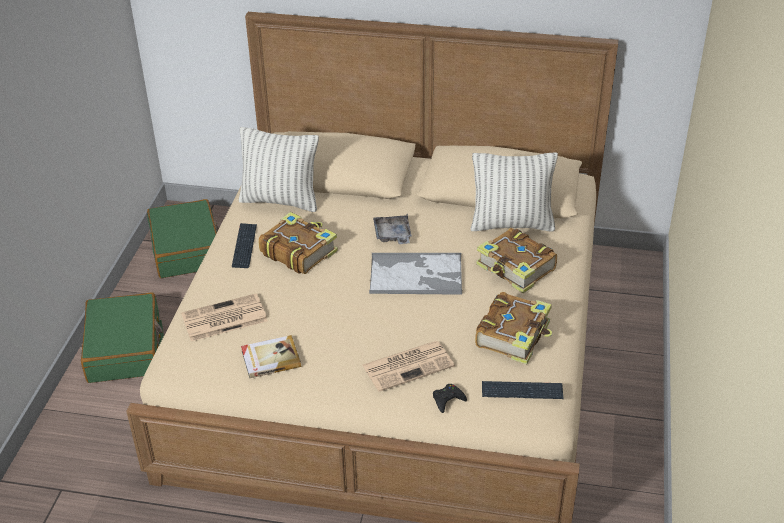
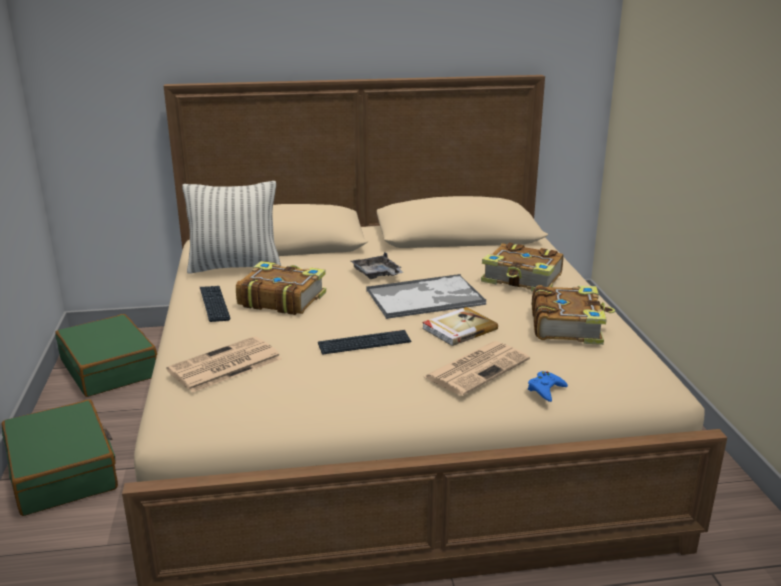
camera: 20 degrees left, 15 degrees down
(270, 358) = (306, 390): book -> book (458, 329)
(447, 400) = (546, 390): black game controller -> blue game controller
(511, 224) = (489, 252): pillow -> none
(522, 391) = (619, 367): keyboard -> keyboard (364, 344)

